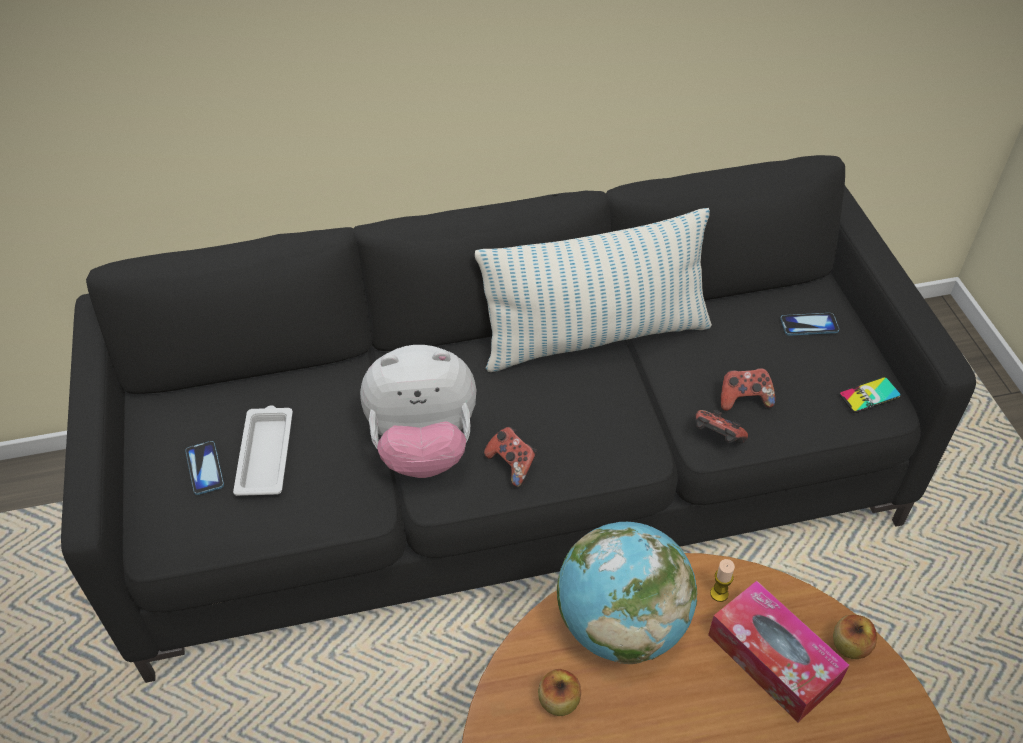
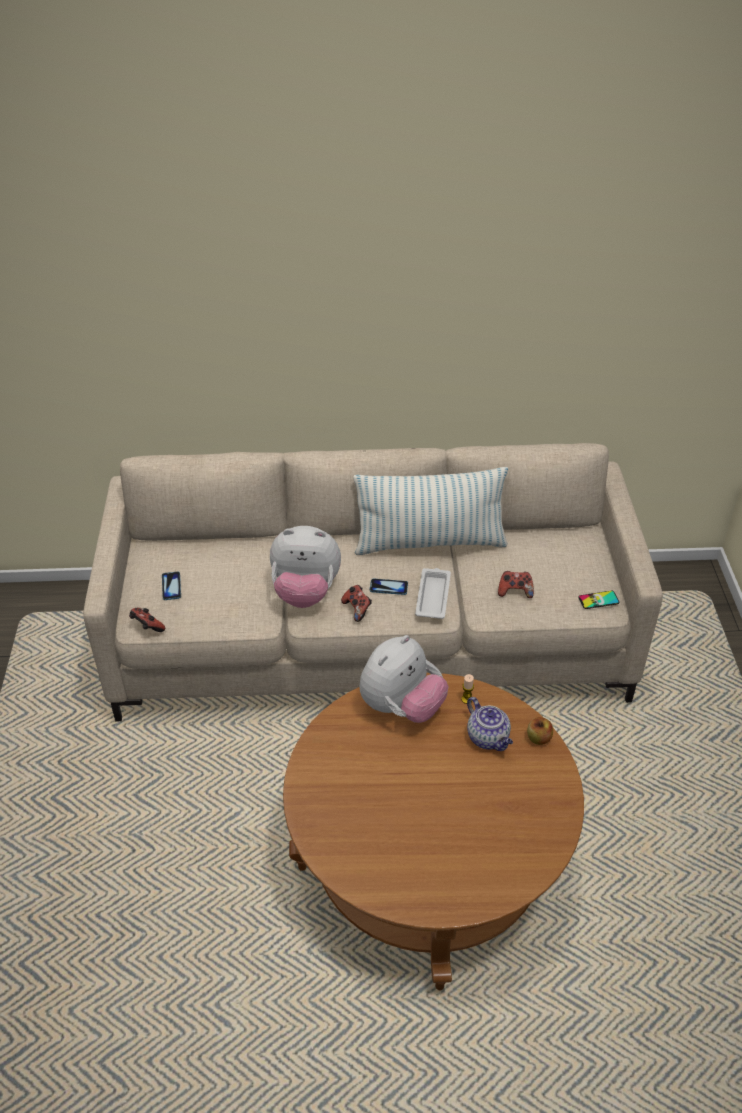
camera: 10 degrees right, 5 degrees down
(266, 454) = (209, 583): white tray -> white tray (433, 596)
(512, 487) = (371, 642): black sofa -> beige sofa
(558, 701) = (353, 740): apple -> none
(621, 625) = (401, 707): globe -> plush toy
(716, 438) = (490, 612): game controller -> game controller (147, 627)
(773, 659) = (488, 738): tissue box -> teapot
(809, 325) = (572, 553): phone -> phone (388, 587)

